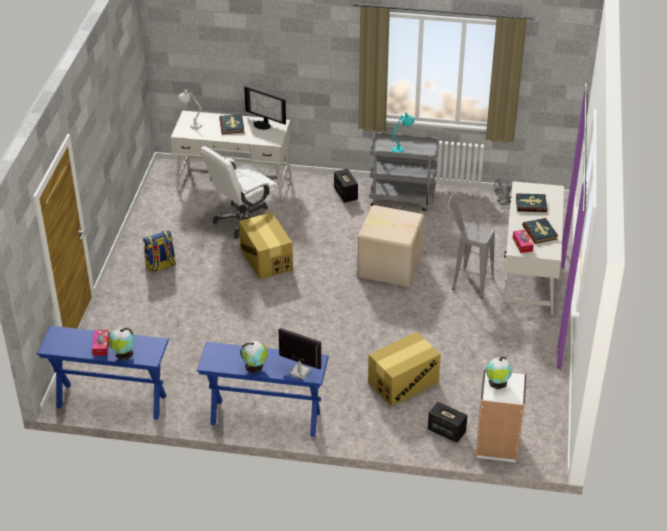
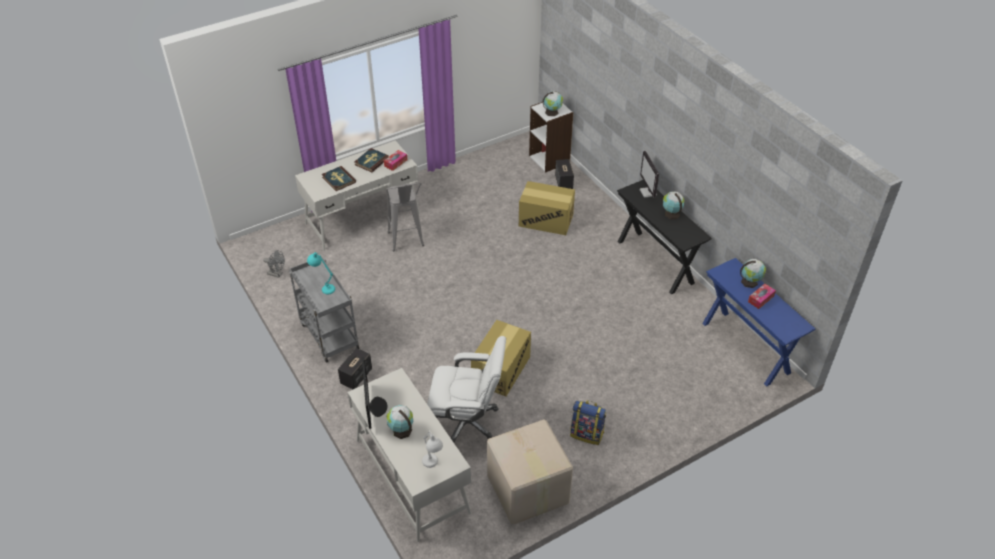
camera: 130 degrees left, 5 degrees up
(232, 125) = (401, 430): book -> globe
(265, 418) = (655, 262): blue console table -> black console table
(389, 265) = (430, 293): cardboard box -> cardboard box (527, 490)

